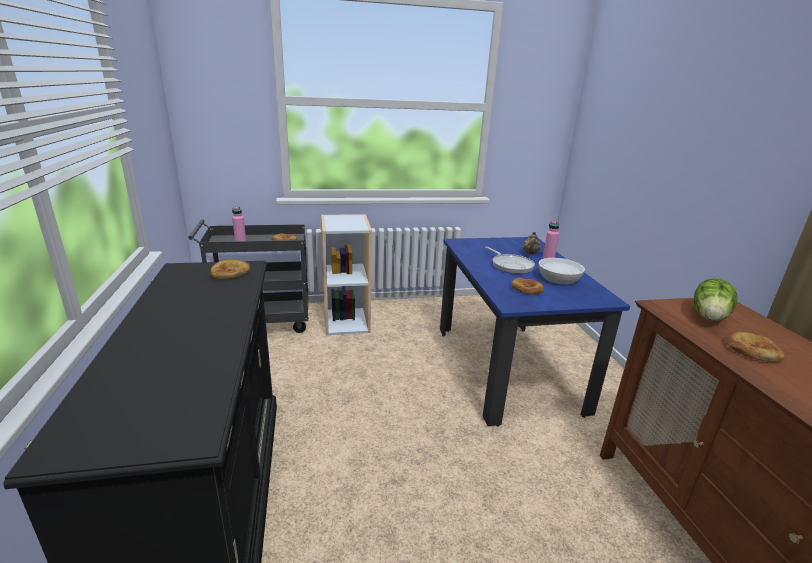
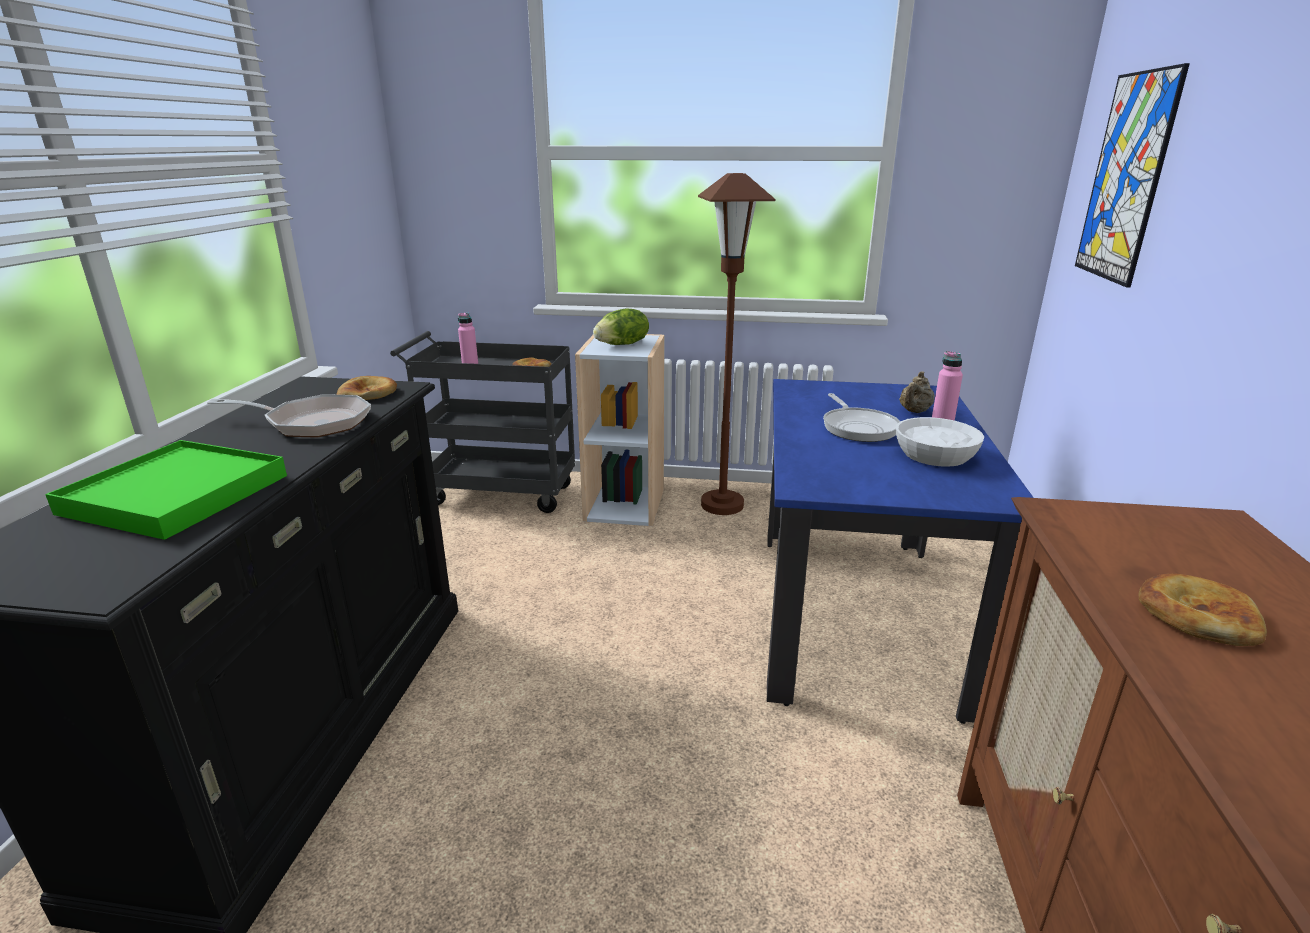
camera: 20 degrees right, 0 degrees up
(171, 363) = (176, 495): none -> green tray
(213, 298) = (311, 423): none -> frying pan
(404, 314) = (722, 505): none -> brown floor lamp
(527, 289) = (856, 466): bread -> none
(616, 127) = (1126, 178): none -> picture
(710, 317) = (1156, 543): lettuce -> lettuce (622, 344)

